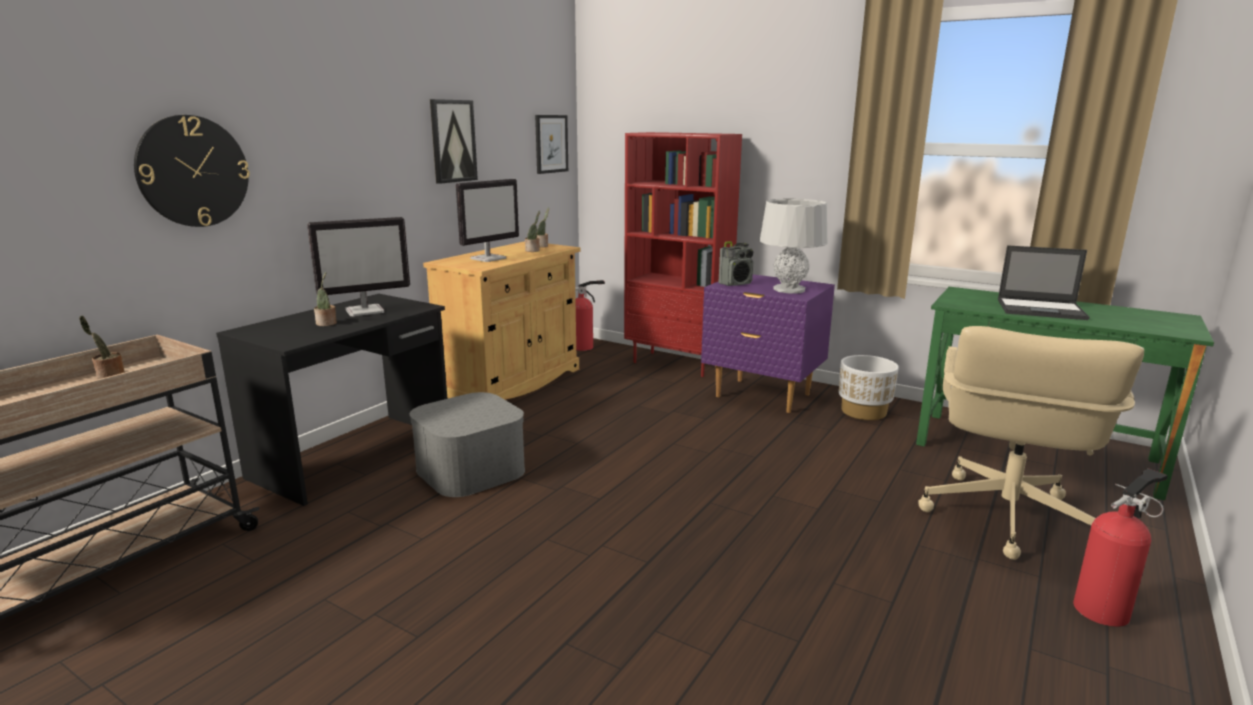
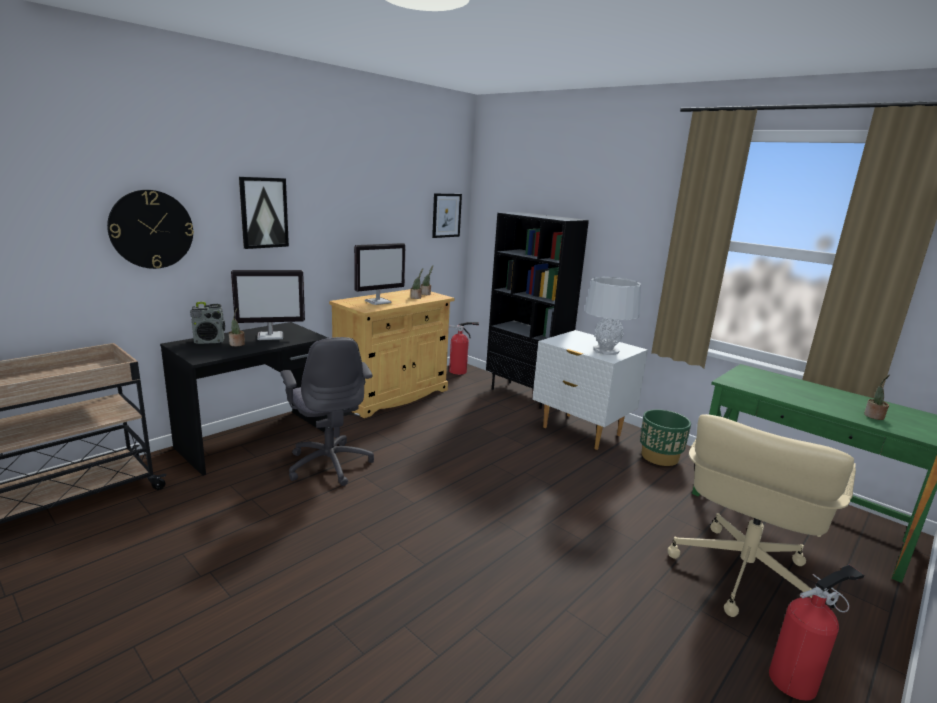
camera: 10 degrees right, 0 degrees up
(109, 376) = (71, 370): potted plant -> potted plant (874, 416)
(453, 141) = (361, 212): picture -> picture (263, 213)
(470, 470) = (330, 464): grey storage box -> grey office chair
(677, 364) = (525, 394): red bookcase -> black bookcase
(735, 284) = (565, 340): radio -> radio (209, 341)
(762, 396) = (581, 431): purple nightstand -> white nightstand
(863, 412) = (659, 457): white planter -> green planter
(1042, 309) = (809, 397): laptop -> none

